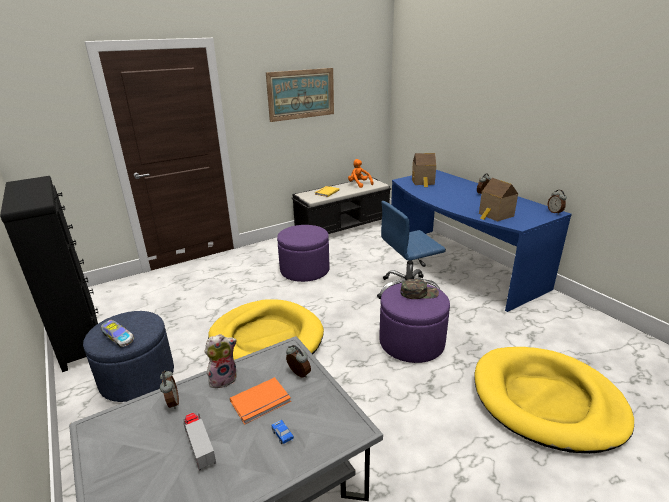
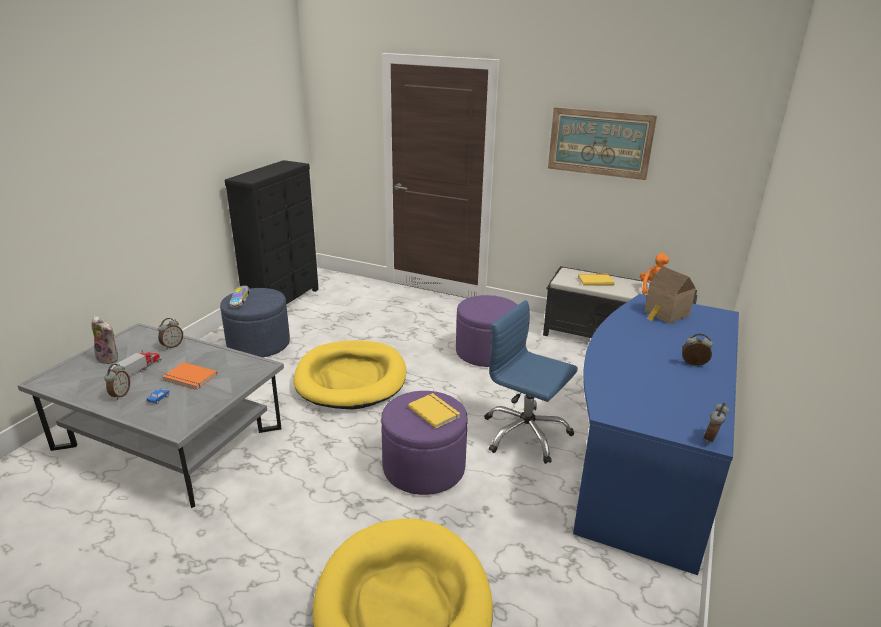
camera: 55 degrees right, 0 degrees up
(223, 378) = (208, 353): plush toy -> plush toy (110, 358)
(298, 374) = (231, 382): alarm clock -> alarm clock (120, 395)
(419, 293) = (435, 411): green cap -> yellow book
(495, 215) = (619, 389): toy house -> none

